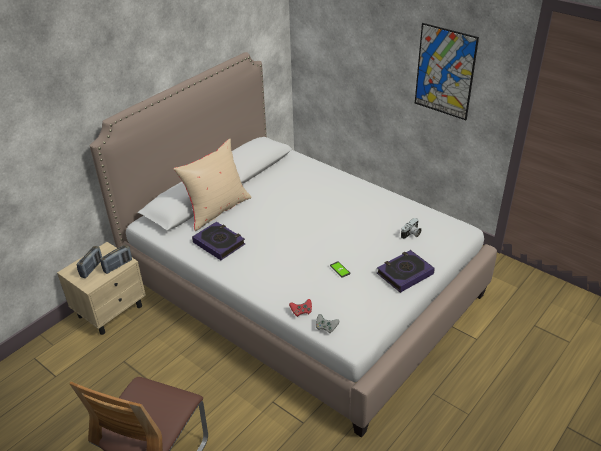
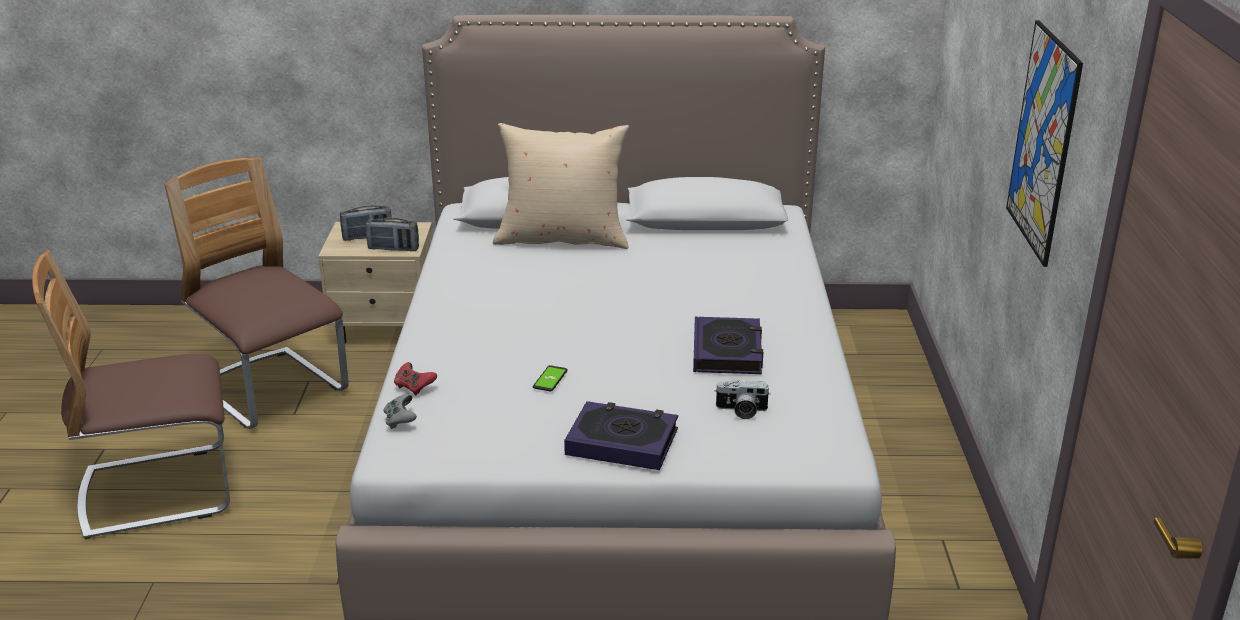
camera: 50 degrees right, 10 degrees down
(115, 379) = (271, 391): none -> chair
(219, 243) = (489, 270): book -> book (727, 352)

